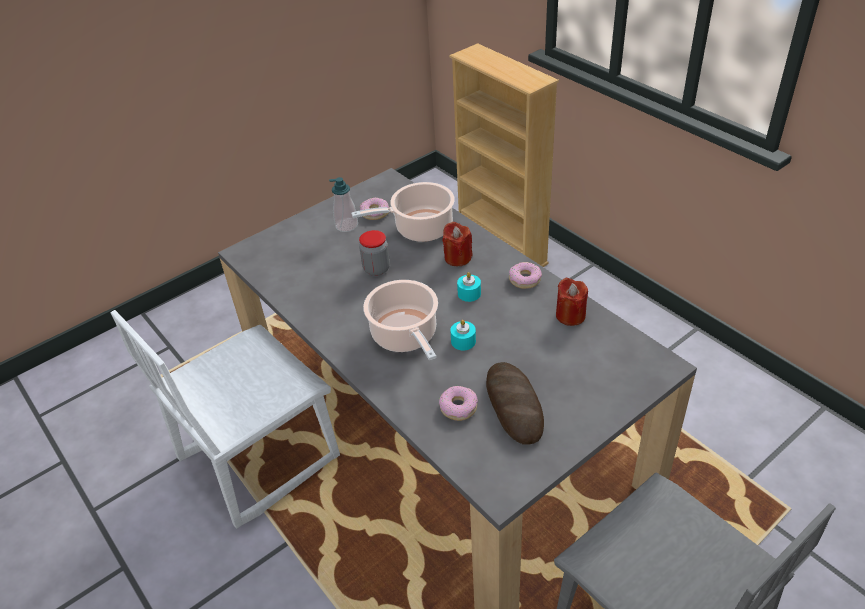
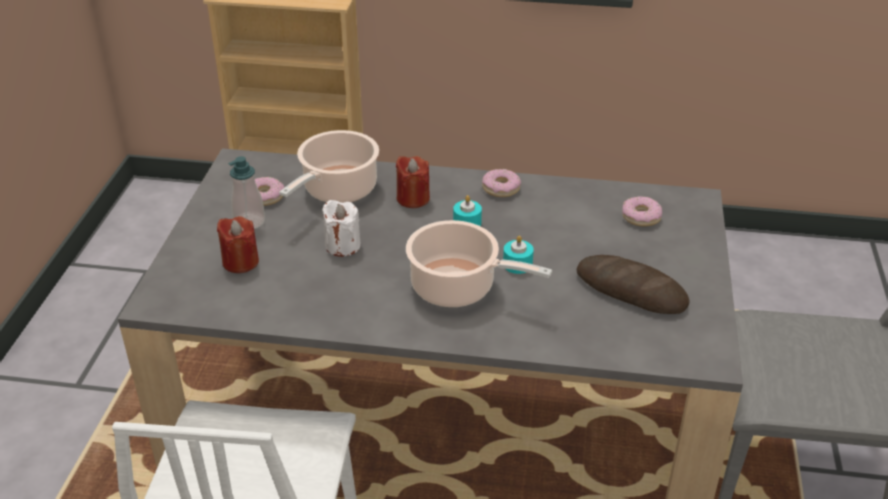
camera: 45 degrees left, 5 degrees down
(376, 269) = (343, 246): jar -> white candle
(458, 407) = (588, 318): donut -> donut (641, 217)
(570, 315) = (578, 198): red candle -> red candle (240, 262)

